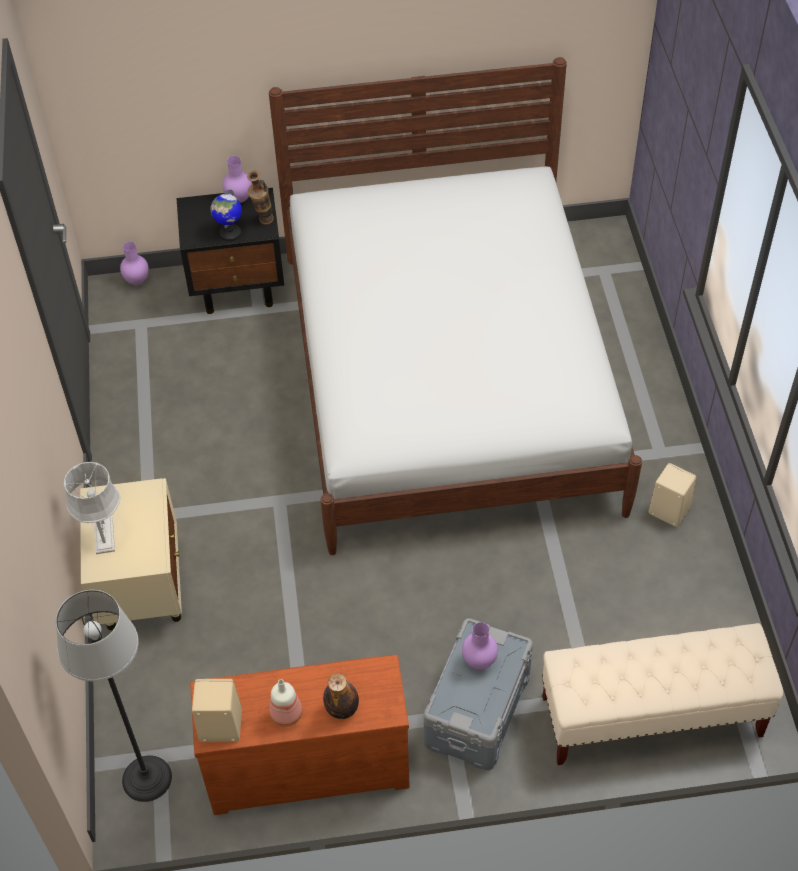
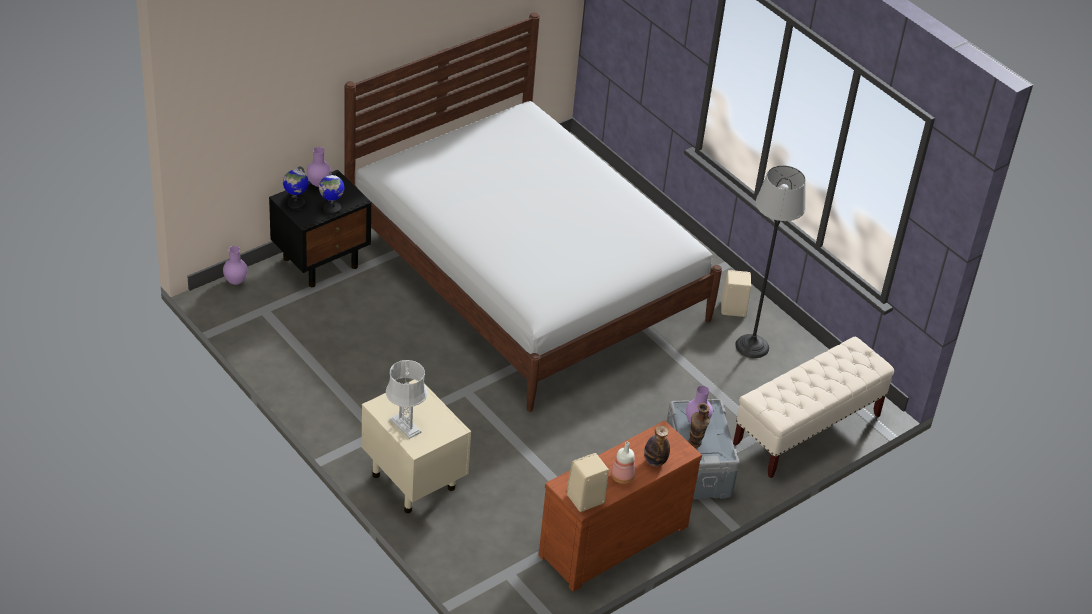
camera: 35 degrees left, 10 degrees down
(146, 778) = (509, 589): floor lamp -> floor lamp (751, 346)
(197, 215) = (296, 203): none -> globe
(263, 223) = (351, 195): vase -> vase (695, 446)

